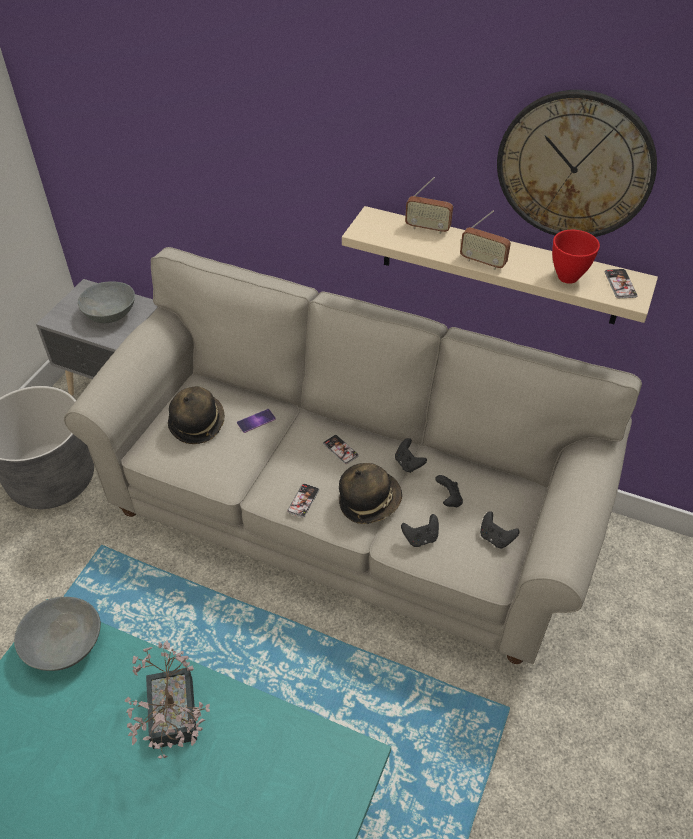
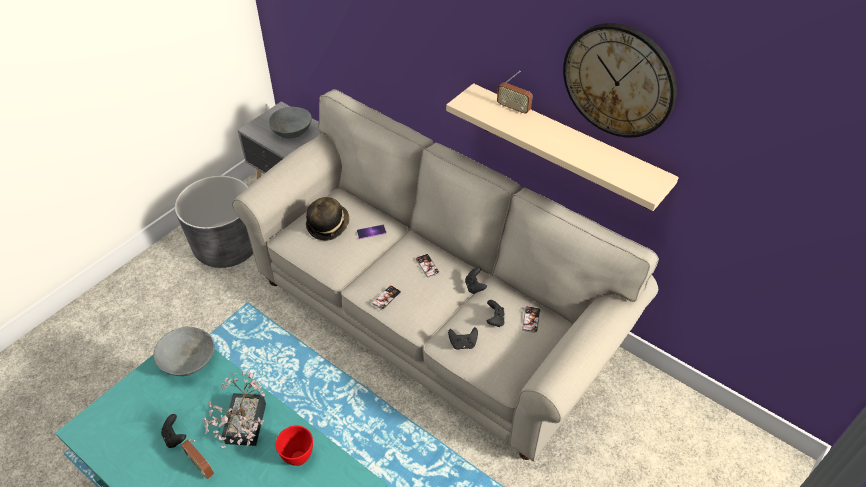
camera: 15 degrees right, 0 degrees up
(369, 501) = (435, 309): hat -> none
(482, 262) = (544, 142): radio -> radio (201, 465)
(495, 538) = (520, 356): black game controller -> black game controller (175, 437)
(569, 277) = (606, 165): red bowl -> red bowl (299, 458)
(620, 284) = (644, 177): phone -> phone (531, 319)

